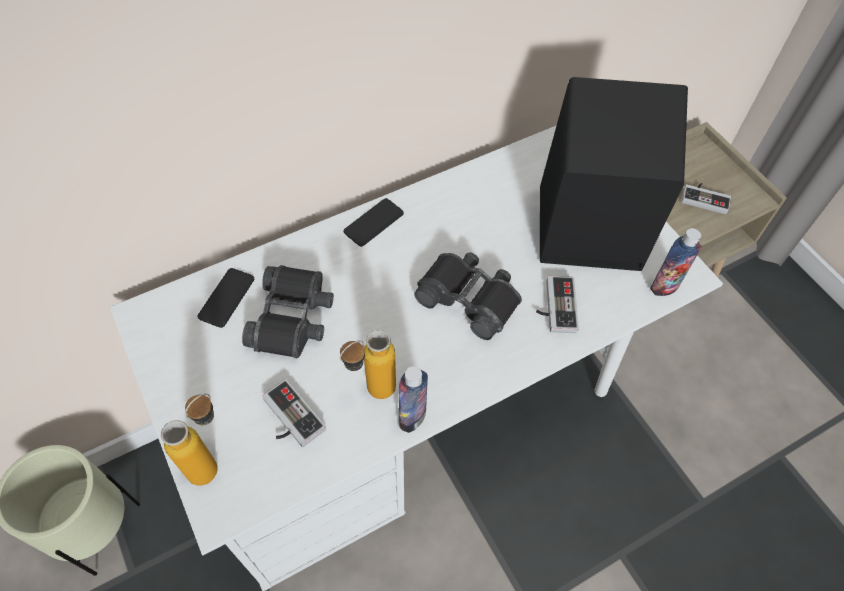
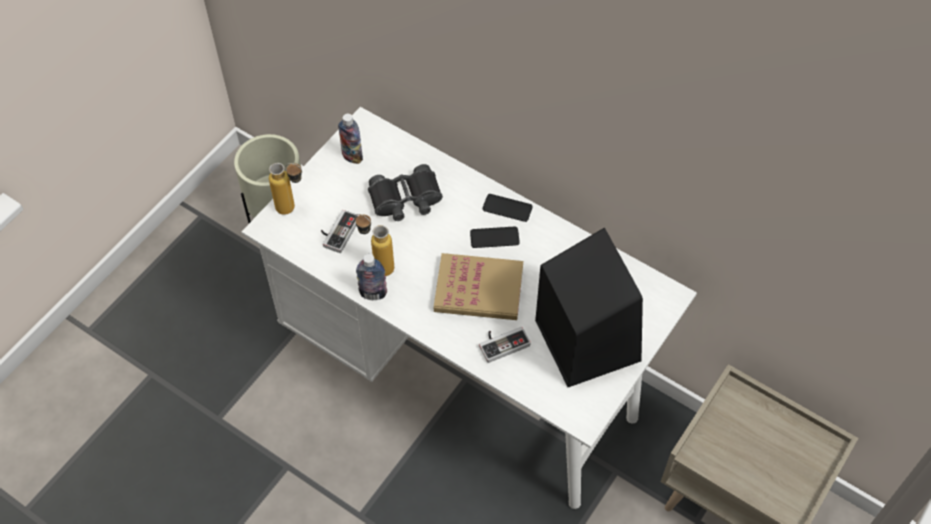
camera: 65 degrees right, 0 degrees up
(226, 298) = (400, 159): phone -> phone (494, 237)
(469, 298) = (478, 289): black binoculars -> book
(664, 286) = (562, 407): bottle -> bottle (352, 156)
(705, 198) = (761, 466): game controller -> none

